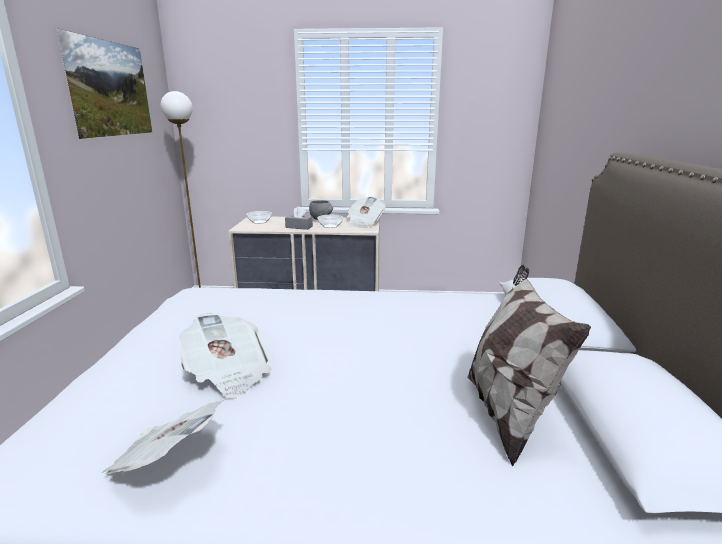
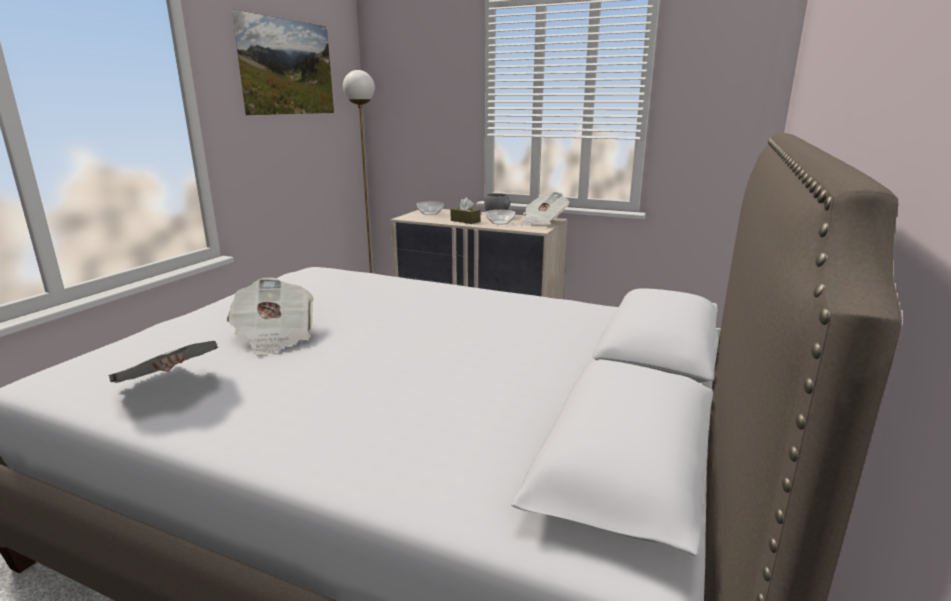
camera: 20 degrees right, 0 degrees up
(299, 227) = (465, 221): grey tissue box -> brown tissue box
(507, 413) = (499, 412): pillow -> none

